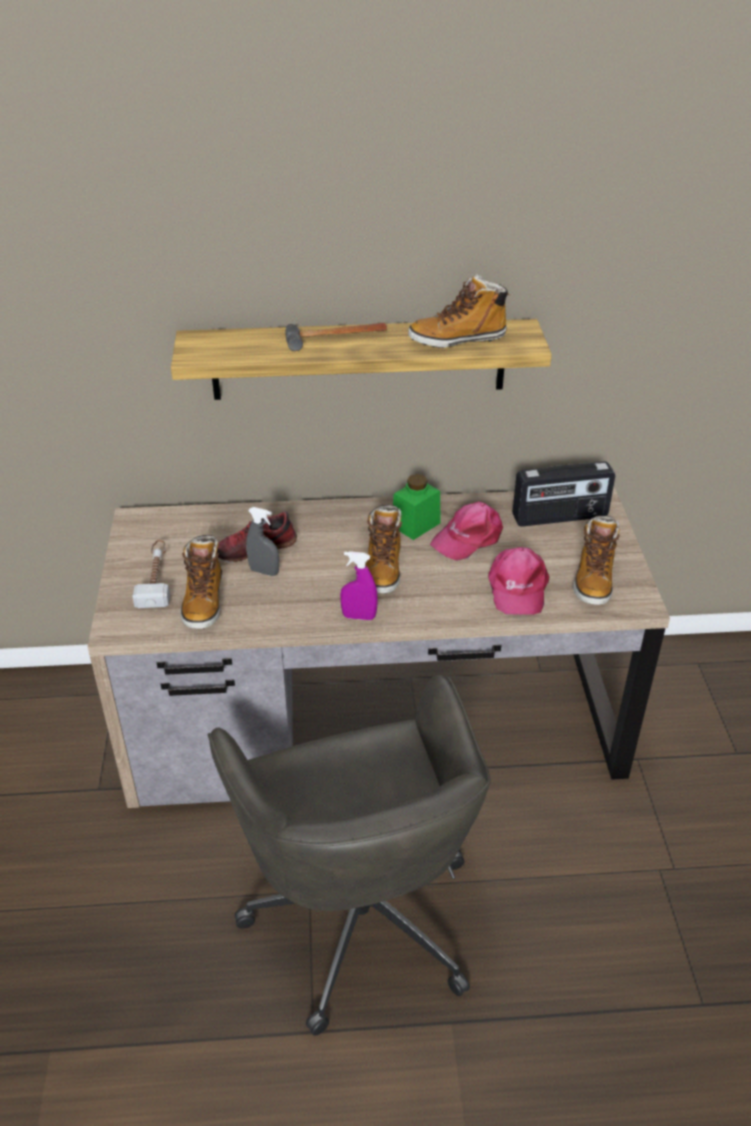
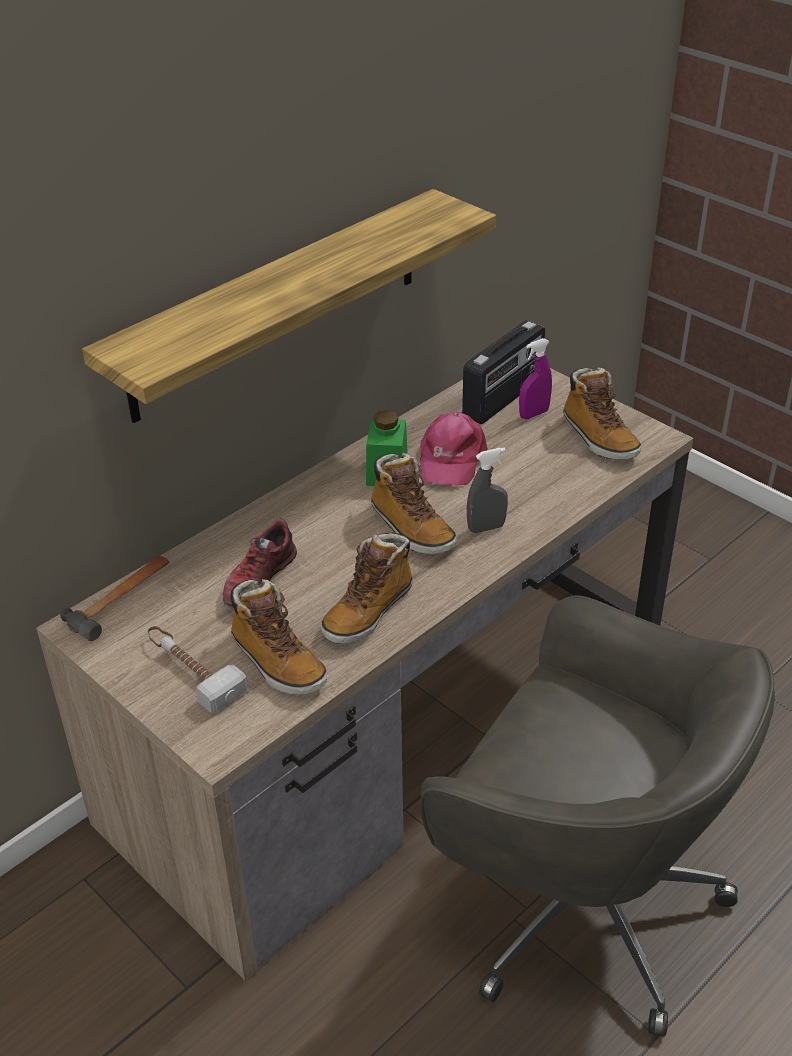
camera: 40 degrees left, 0 degrees up
(264, 571) = (300, 597): grey spray bottle -> grey spray bottle (486, 528)
(336, 338) = (276, 282): hammer -> hammer (121, 599)
(359, 616) = (449, 585): purple spray bottle -> purple spray bottle (534, 414)
(458, 339) = (394, 235): boot -> boot (368, 611)
(517, 588) = (549, 479): pink cap -> none

